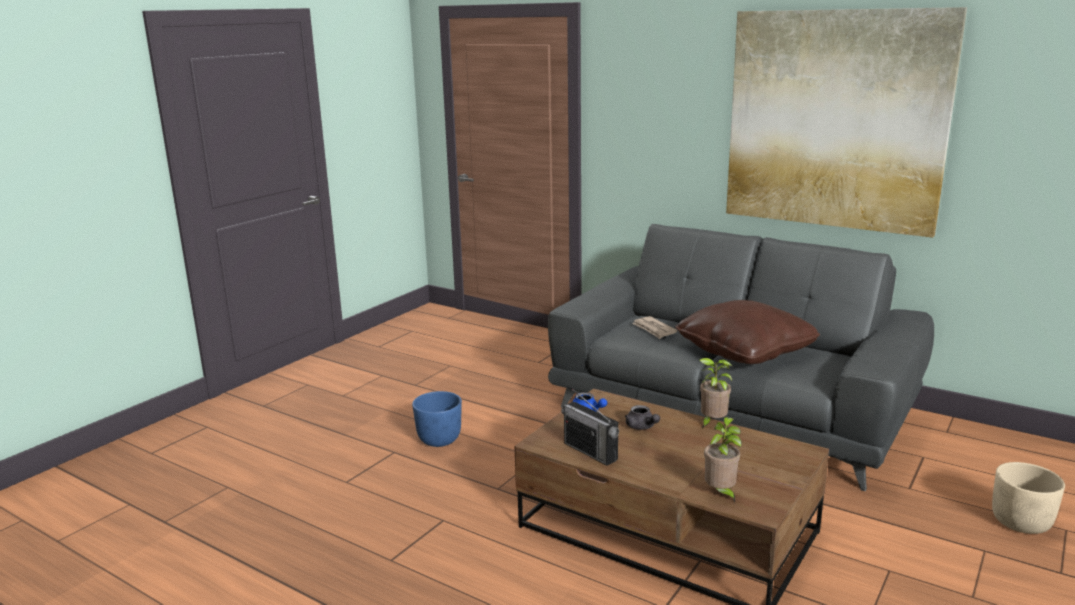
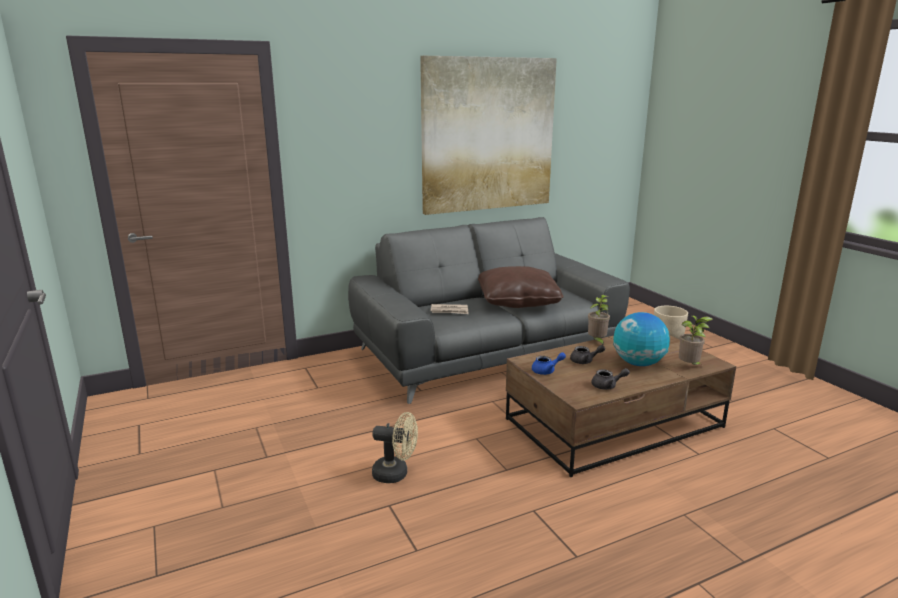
camera: 60 degrees left, 0 degrees up
(439, 440) = (396, 474): blue planter -> beige fan
(590, 451) = (607, 386): radio -> grey teapot
(680, 458) = (638, 363): none -> globe

